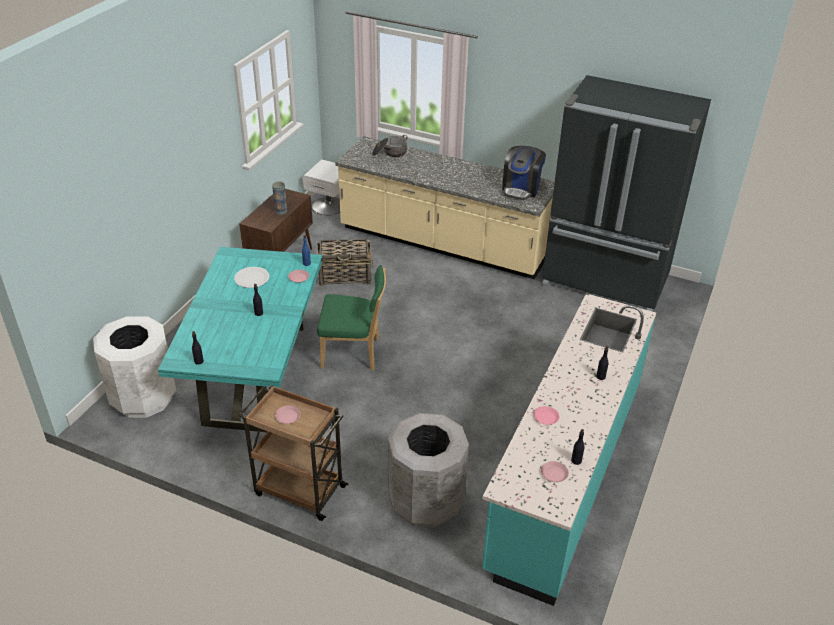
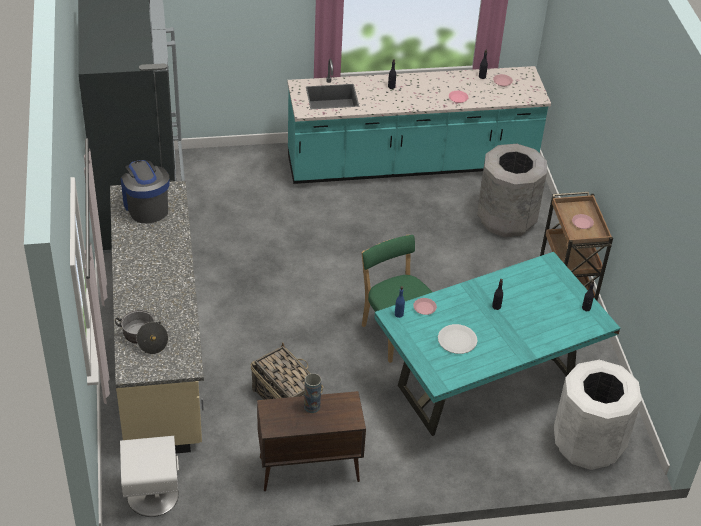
camera: 125 degrees left, 5 degrees up
(521, 188) = (146, 206): coffee machine -> coffee machine turned 105 degrees counterclockwise

